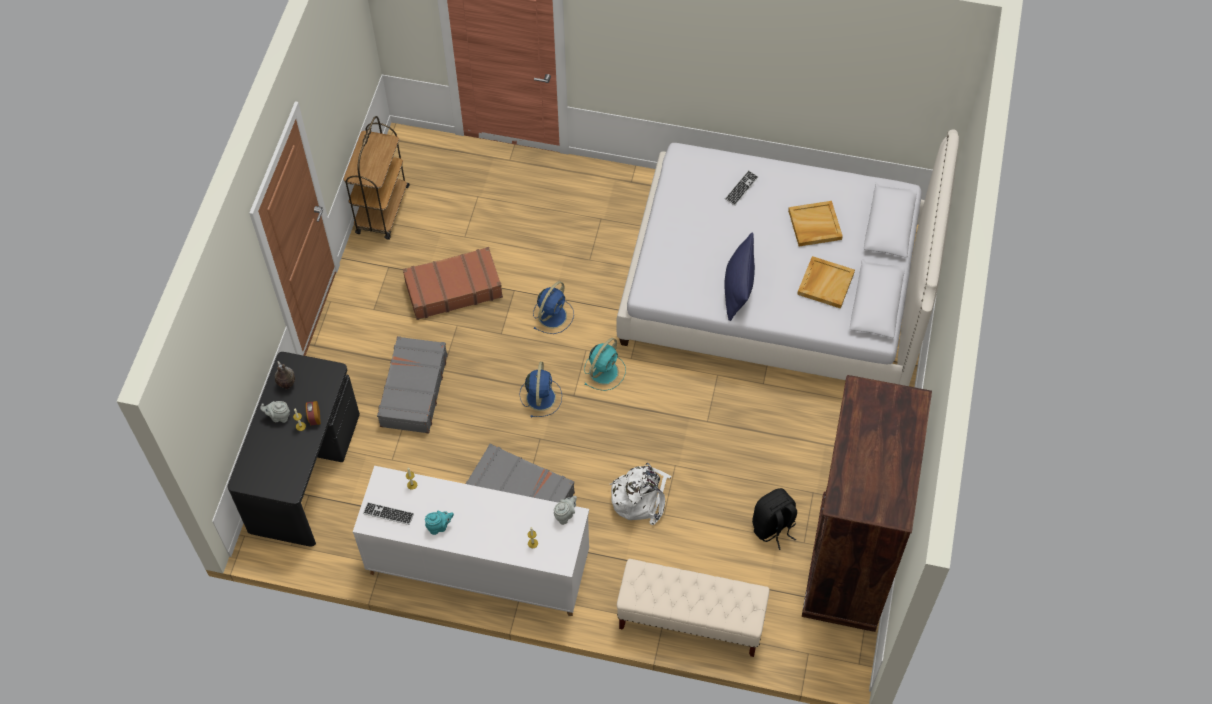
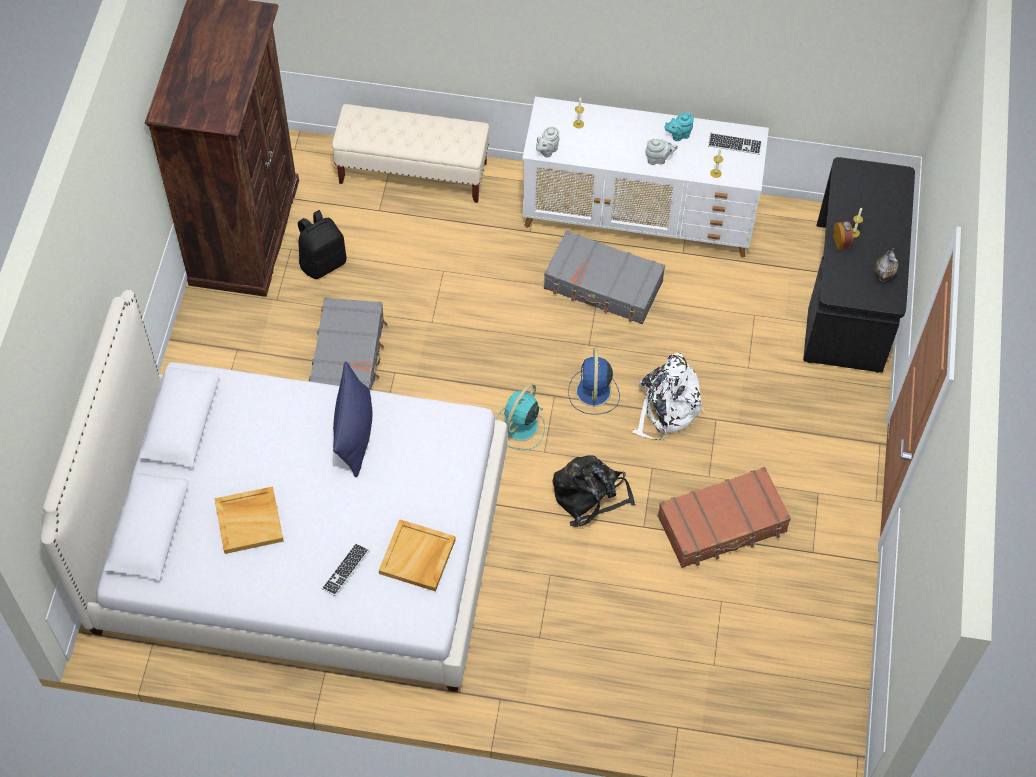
camera: 175 degrees right, 0 degrees up
(279, 417) = (881, 241): grey teapot -> grey teapot (658, 159)
(382, 211) = (841, 635): brown cart -> none
(413, 390) = (746, 393): grey suitcase -> grey suitcase (348, 360)
(553, 315) = (590, 495): blue fan -> black backpack
(640, 497) = (470, 287): white backpack -> white backpack (666, 408)
(825, 283) = (243, 442): beige tray -> beige tray (417, 557)

